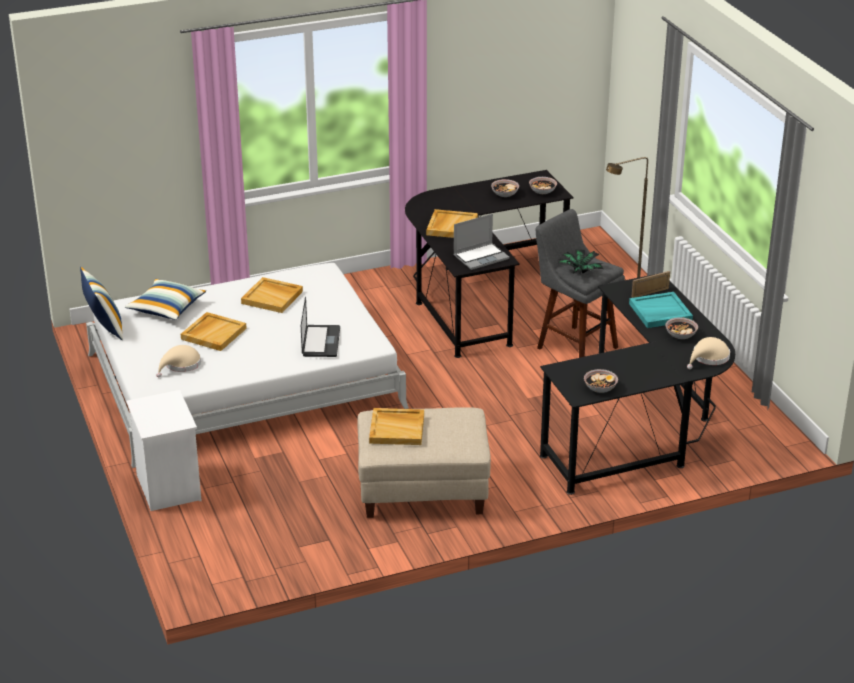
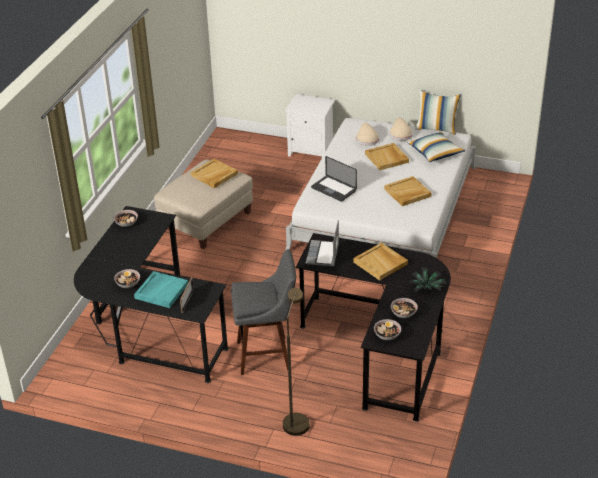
camera: 130 degrees right, 5 degrees up
(579, 272) = (253, 287): potted plant -> potted plant (427, 289)
(708, 358) = (92, 279): beige hat -> beige hat (400, 134)

